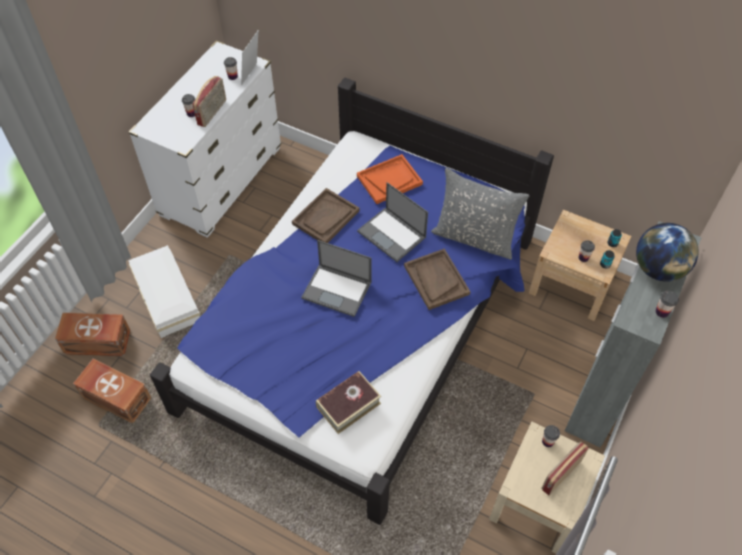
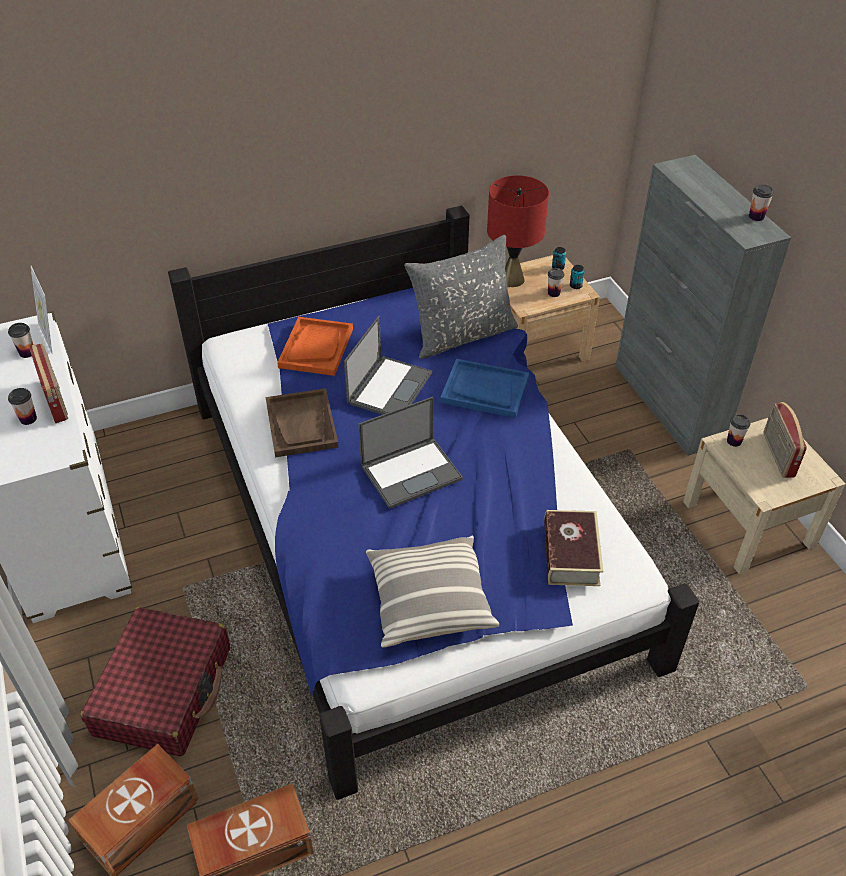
camera: 50 degrees left, 10 degrees down
(167, 296) = (164, 691): white storage box -> red suitcase
(257, 360) = (429, 601): none -> pillow
(392, 234) = (390, 387): laptop -> laptop turned 60 degrees counterclockwise
(436, 280) = (484, 390): brown tray -> blue tray
(571, 228) = (512, 279): none -> red table lamp
(658, 269) = (706, 192): globe -> none

